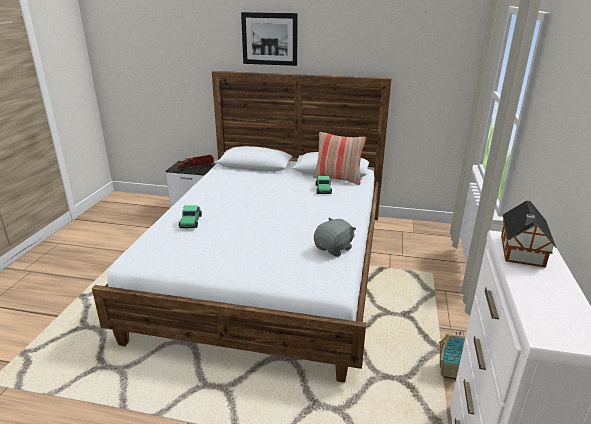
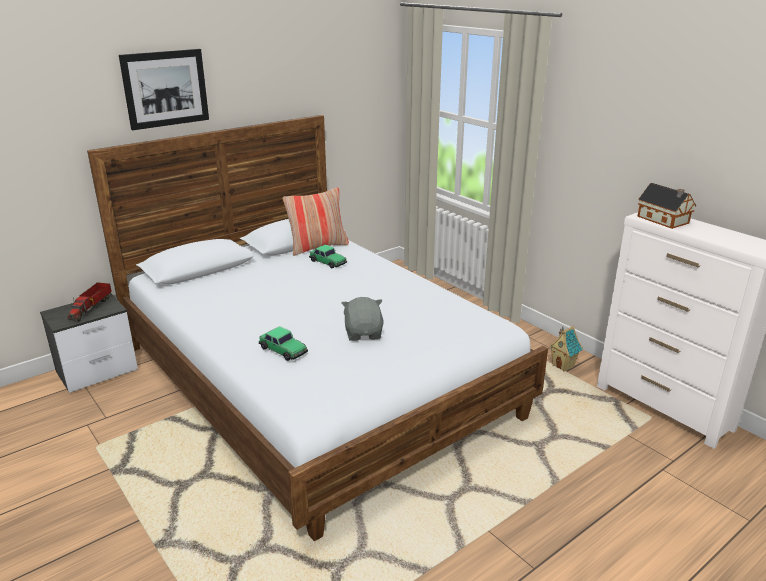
camera: 50 degrees left, 0 degrees up
(334, 248) = (447, 303): grey plush toy -> grey plush toy (364, 333)

